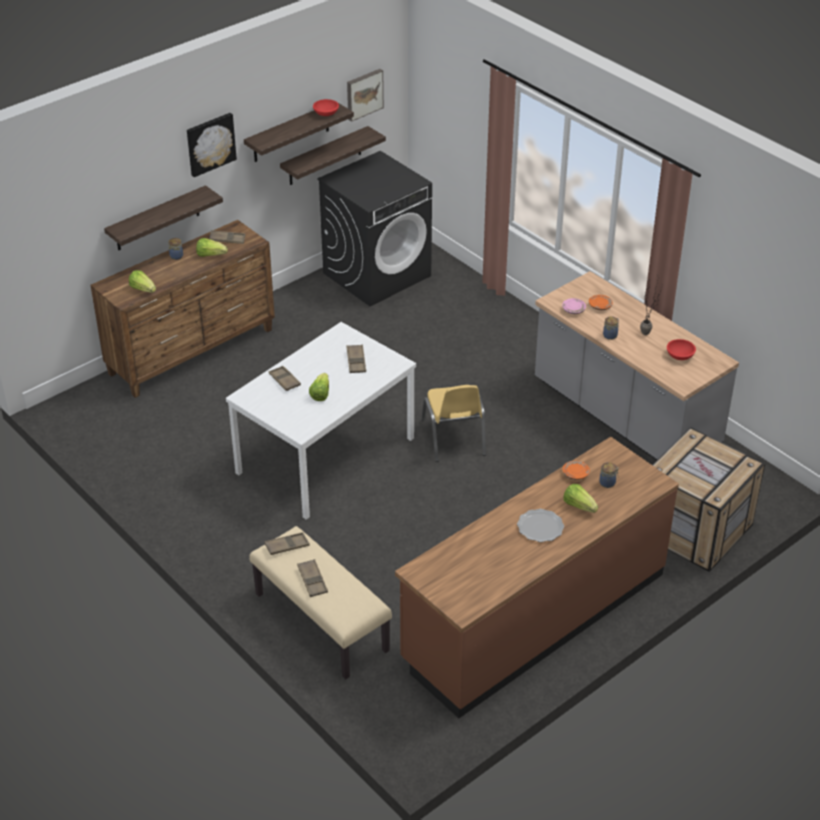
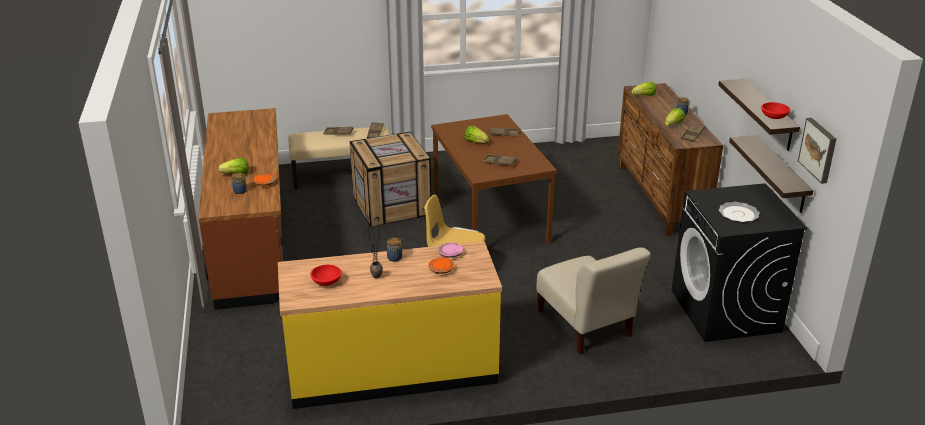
camera: 120 degrees right, 10 degrees down
(157, 219) = (699, 81): shelf -> none
(210, 143) = (731, 55): picture -> none
(325, 456) = (489, 216): white dining table -> brown dining table
(465, 337) = (586, 326): none -> beige chair
(540, 527) = (240, 156): plate -> plate (738, 214)
(624, 418) = (392, 370): grey counter -> yellow counter
(693, 528) = (234, 346): crate -> crate (392, 205)

